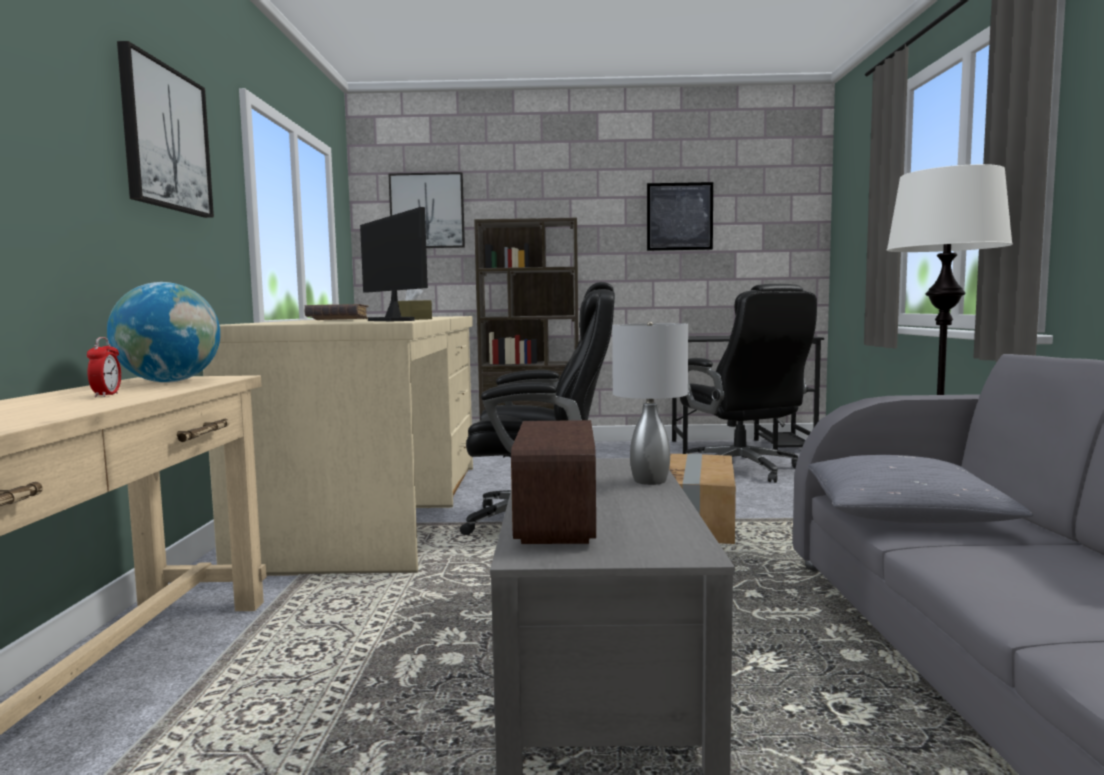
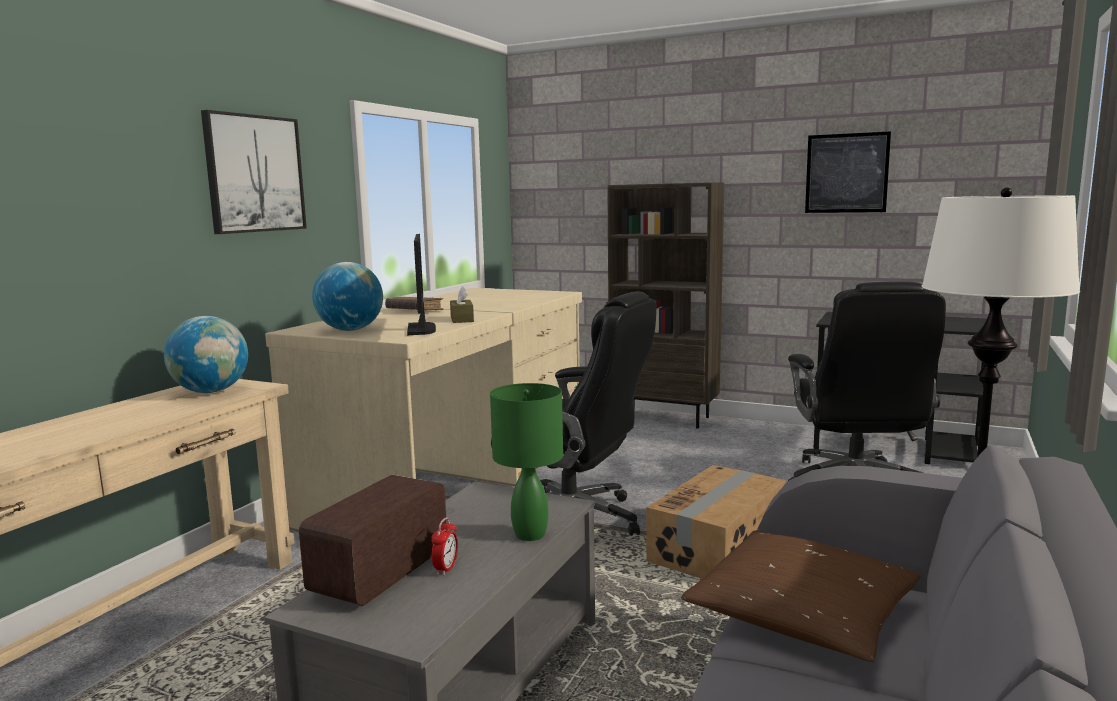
camera: 25 degrees right, 5 degrees up
(106, 395) = (139, 413): alarm clock -> alarm clock (446, 569)
(307, 322) = (350, 330): none -> globe
(427, 211) = (577, 171): picture -> none
(650, 480) = (531, 534): grey table lamp -> green table lamp
(904, 515) = (802, 615): grey pillow -> brown pillow

